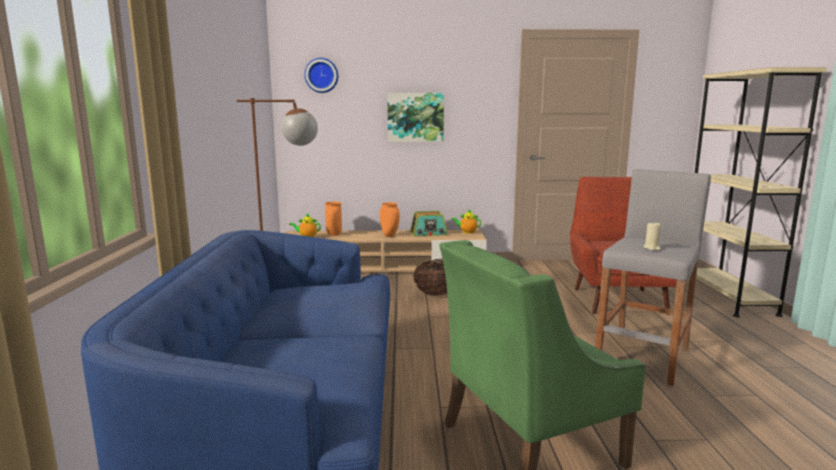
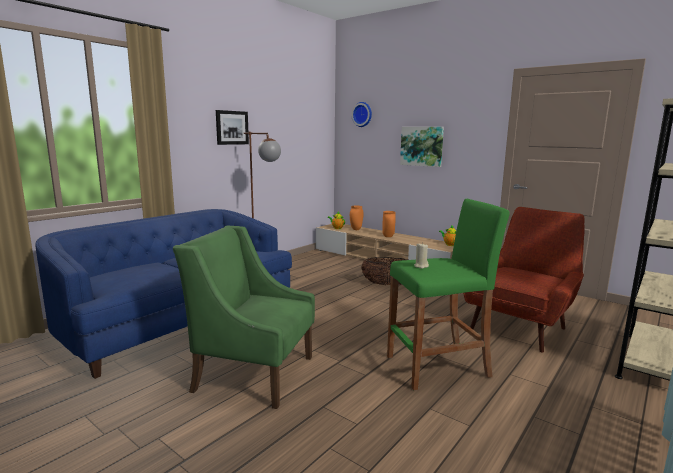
camera: 40 degrees right, 0 degrees up
(207, 91) = (231, 127): none -> picture
(428, 233) = (418, 240): radio -> none
(643, 357) = (438, 366): grey stool -> green stool

